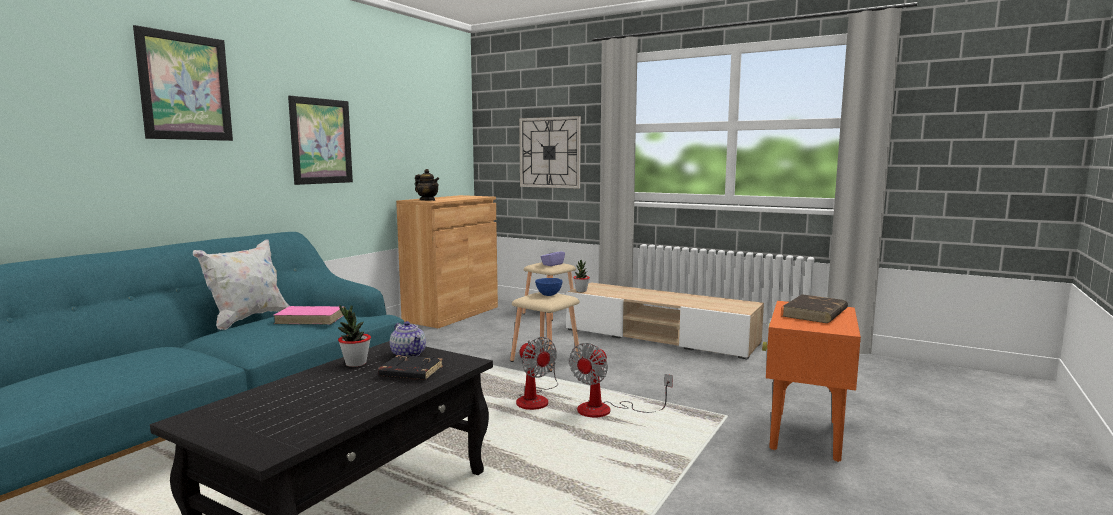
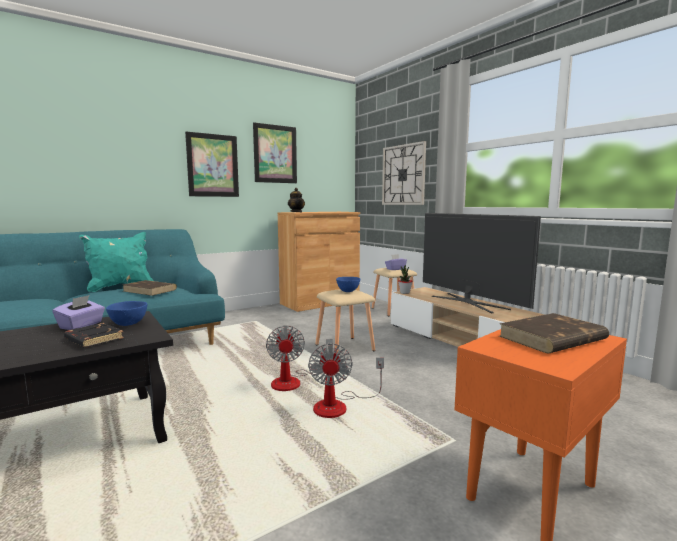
camera: 25 degrees right, 0 degrees up
(185, 87) = (103, 124): picture -> picture (275, 154)
(248, 319) = (120, 287): white pillow -> turquoise pillow
(311, 318) = (150, 290): pink book -> brown book
(355, 363) = (81, 325): potted plant -> purple tissue box
(409, 354) = (129, 324): teapot -> blue bowl
(606, 410) = (339, 406): fan -> fan turned 60 degrees counterclockwise
(655, 294) = (469, 302): none -> television

